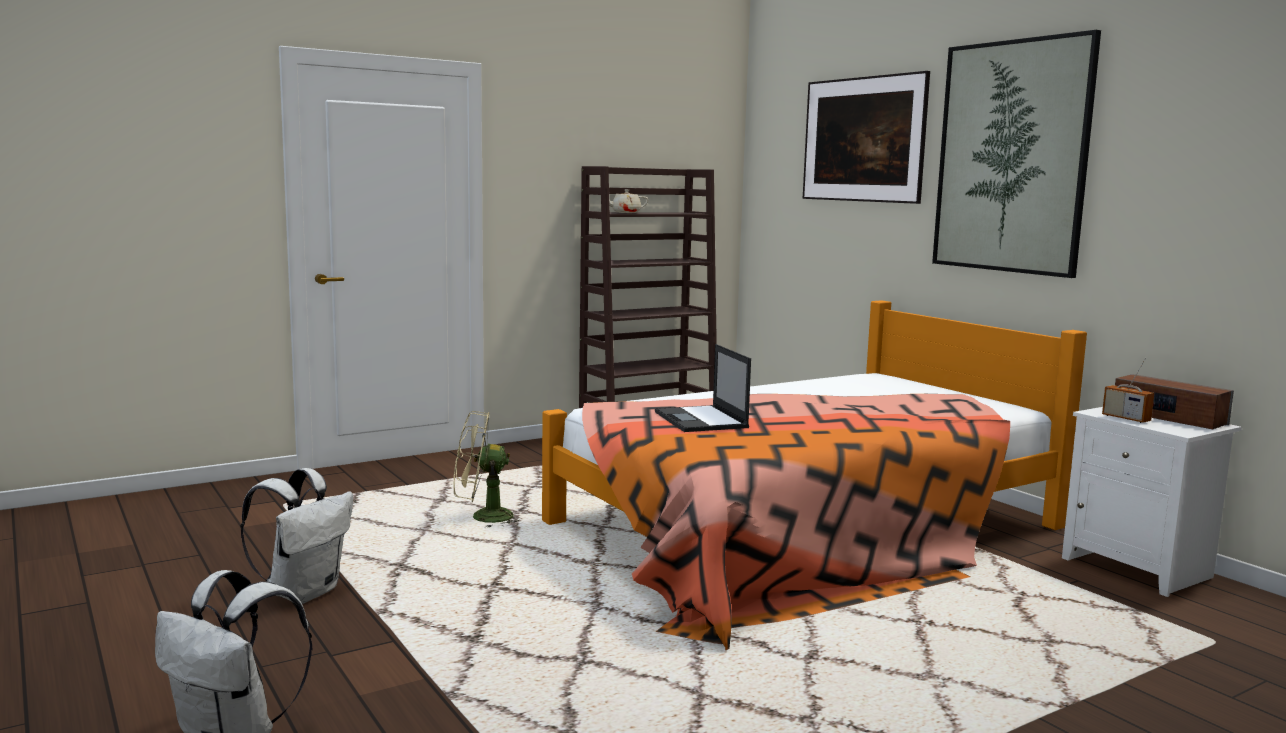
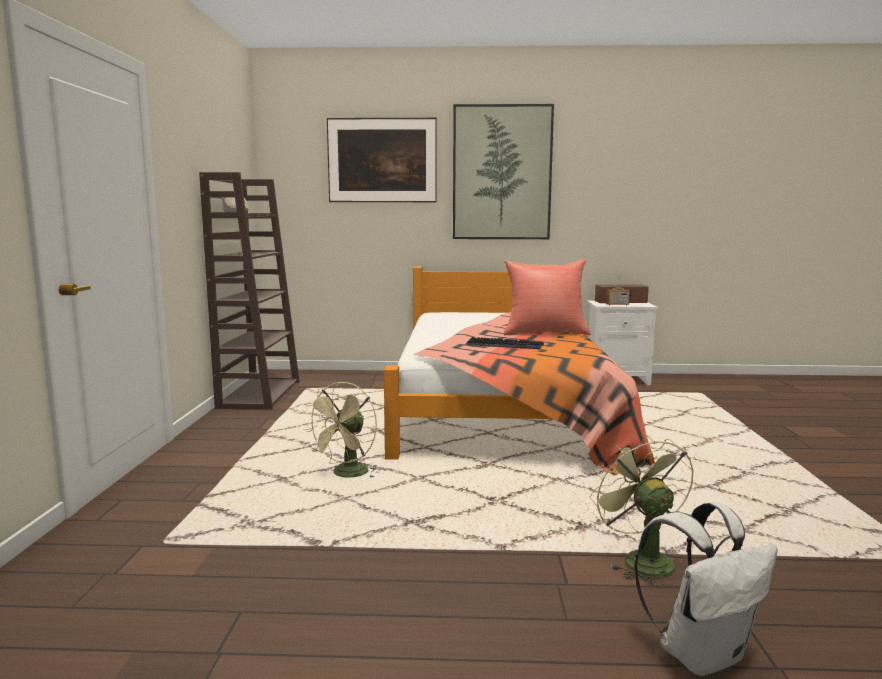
camera: 55 degrees left, 0 degrees up
(303, 592) = (419, 573): white backpack -> none
(420, 682) = (640, 559): none -> green fan
(701, 420) = (504, 345): laptop -> keyboard
(828, 423) = (545, 333): none -> red pillow

